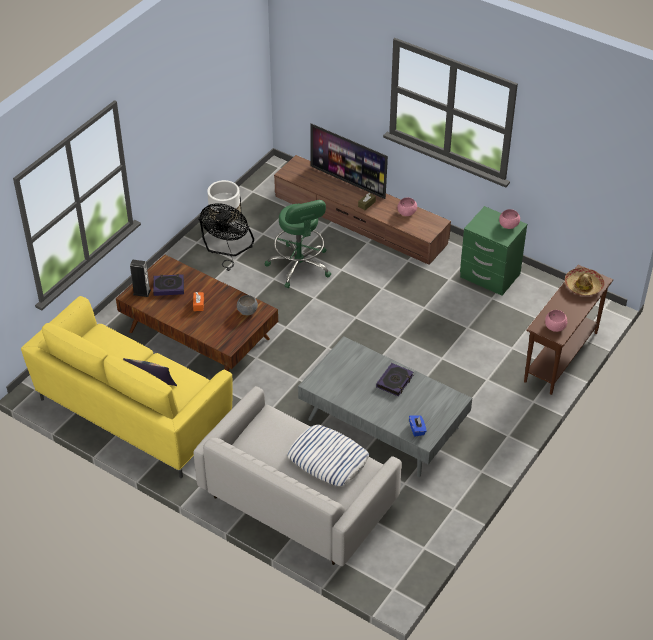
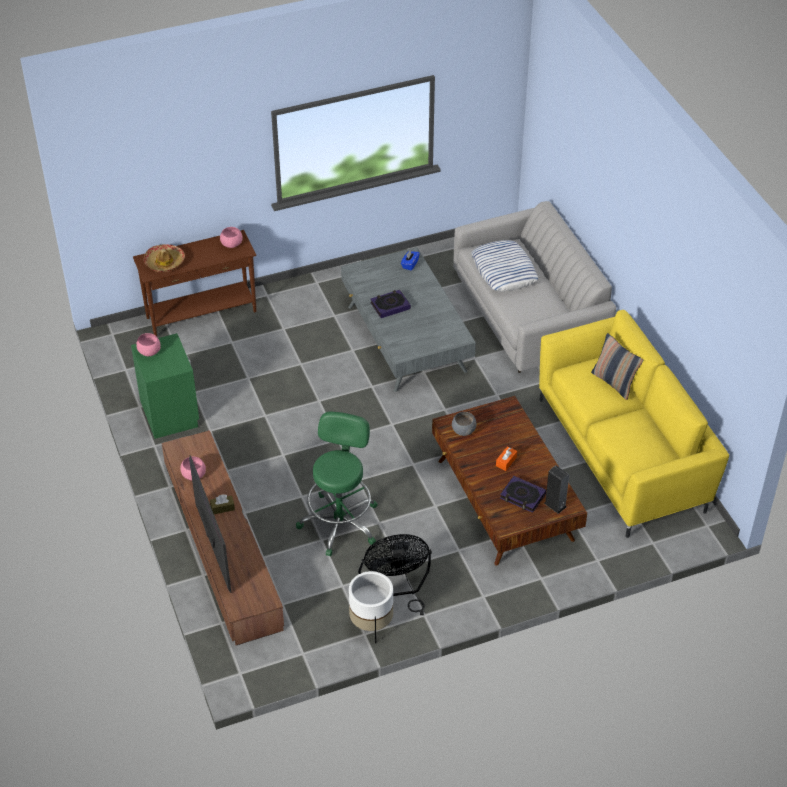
camera: 145 degrees left, 0 degrees up
(225, 249) = (400, 587): black fan -> black fan turned 120 degrees clockwise

